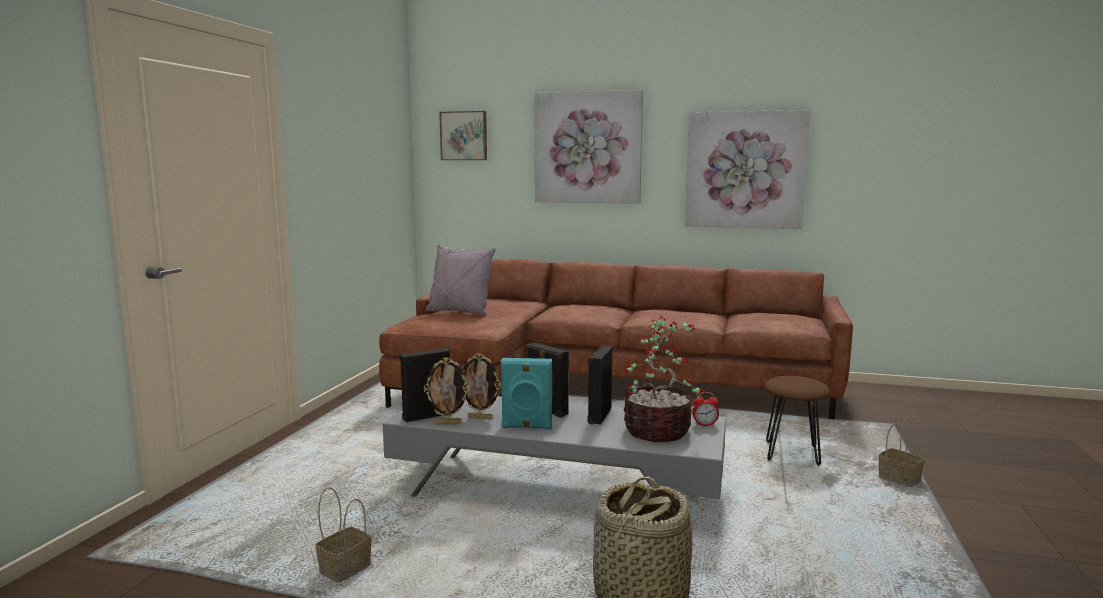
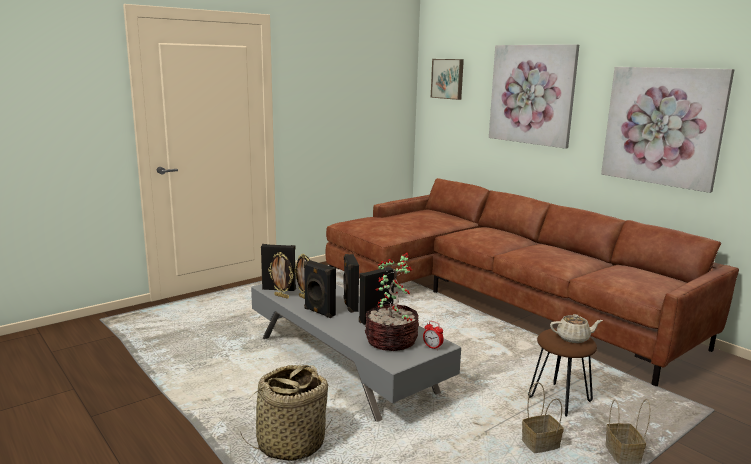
camera: 35 degrees right, 5 degrees up
(346, 568) = (180, 365): basket -> basket (541, 444)
(459, 312) = (392, 220): purple pillow -> none
(526, 427) = (319, 312): turquoise speaker -> black speaker
(804, 381) = (573, 338): none -> beige teapot

